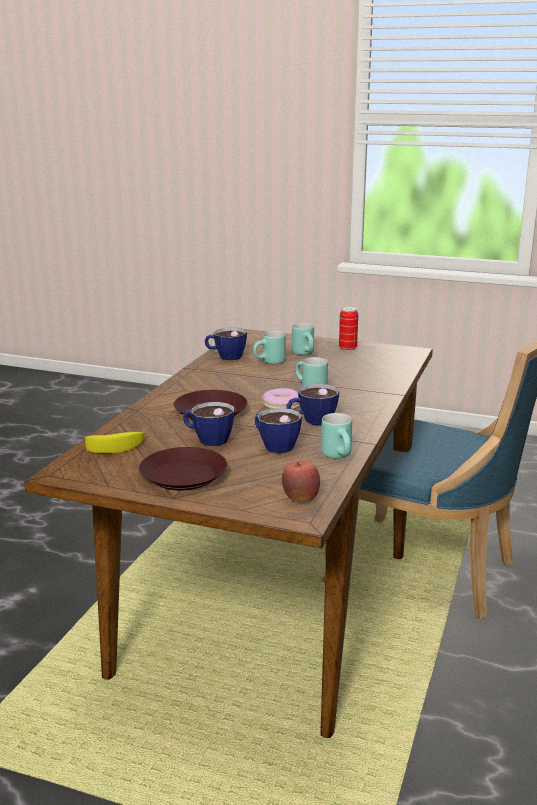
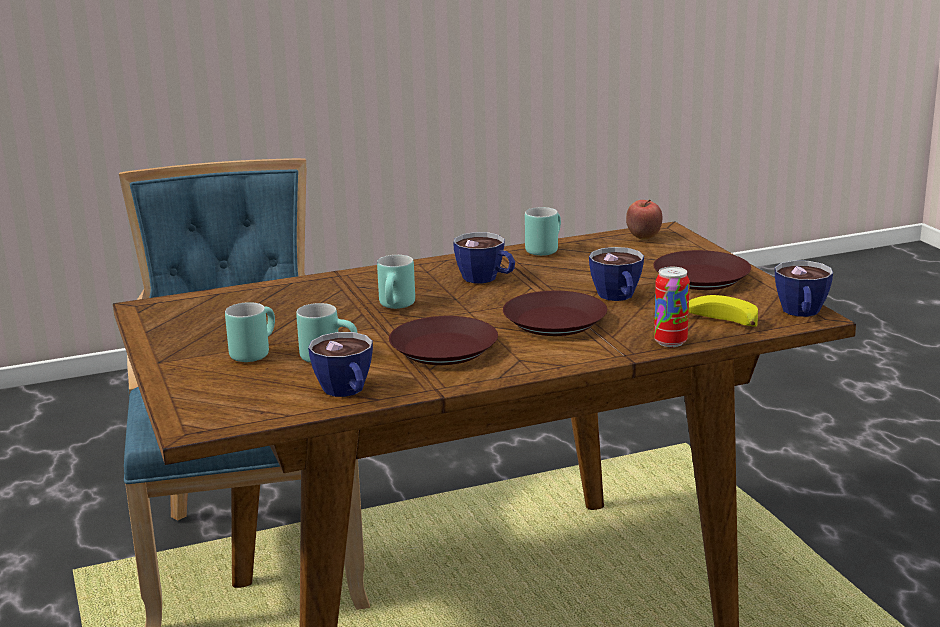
camera: 130 degrees left, 0 degrees up
(230, 381) = (444, 350): none -> brown plate
(274, 445) = (572, 273): cup -> cup (801, 313)
(281, 406) = (472, 302): donut -> none
(347, 348) = (185, 339): can -> can (670, 342)

